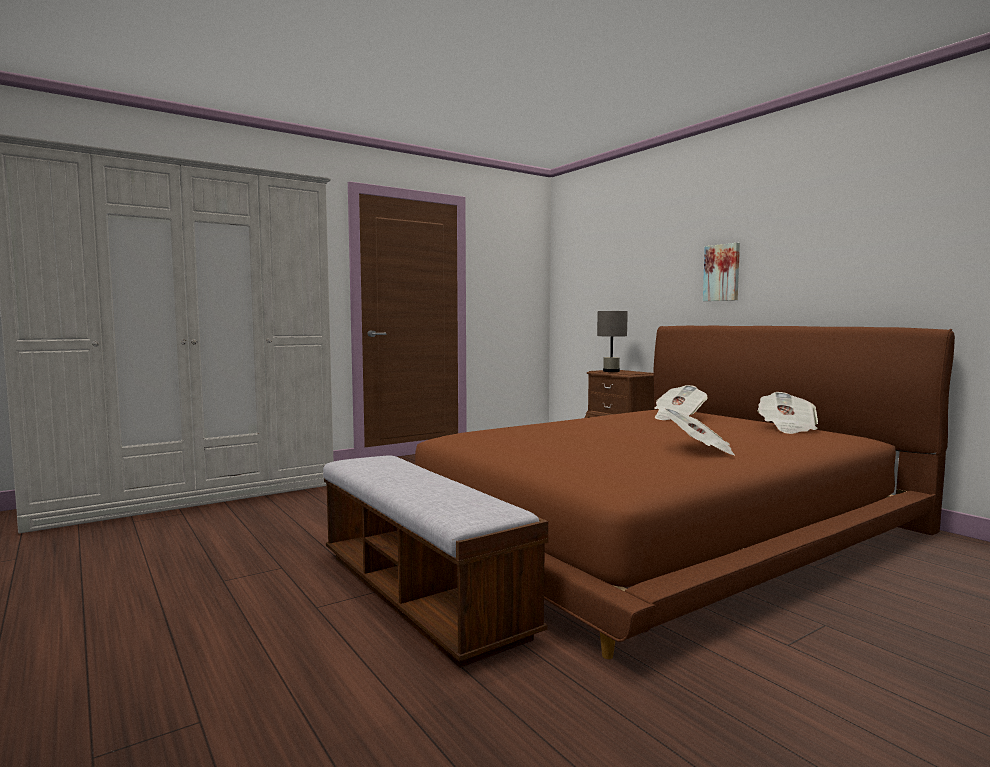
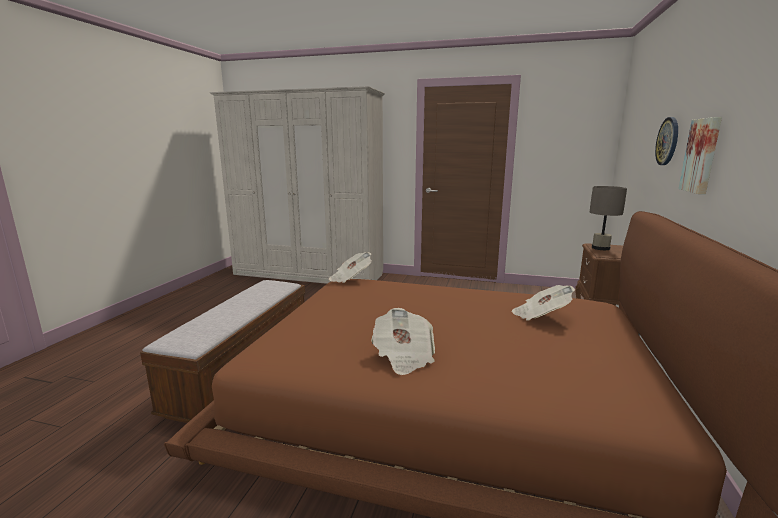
camera: 50 degrees right, 10 degrees up
(661, 267) = (668, 141): none -> wall clock
(787, 428) = (596, 372): newspaper -> newspaper (350, 278)

